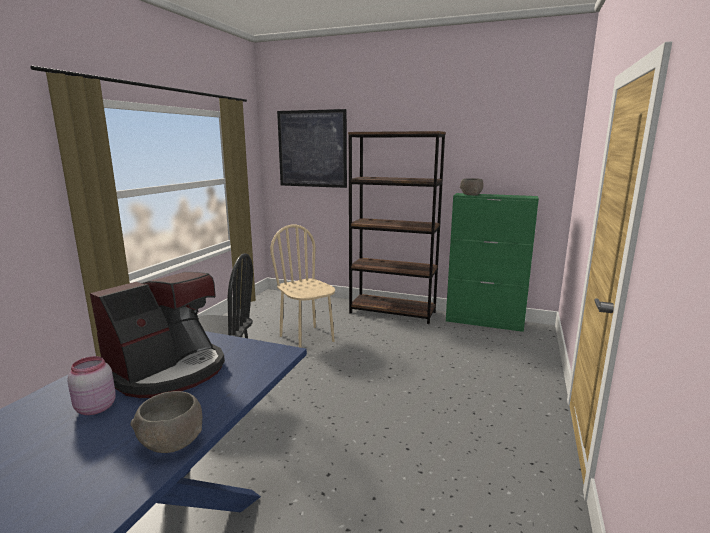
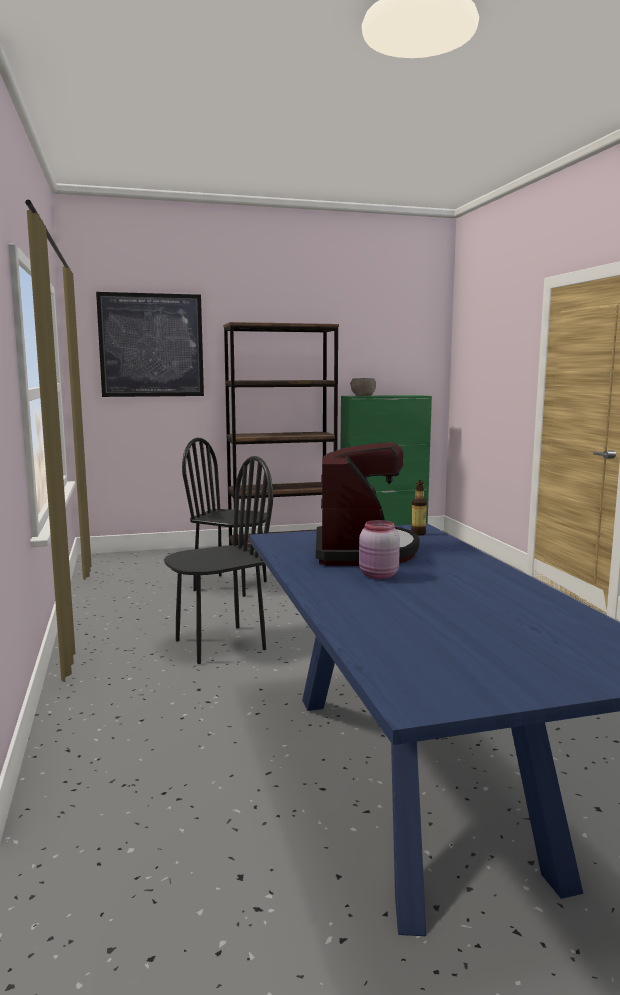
camera: 35 degrees left, 5 degrees down
(171, 443) = (491, 571): grey bowl -> none
(261, 361) = (418, 533): none -> bottle
(307, 338) = (231, 585): beige chair -> black chair

